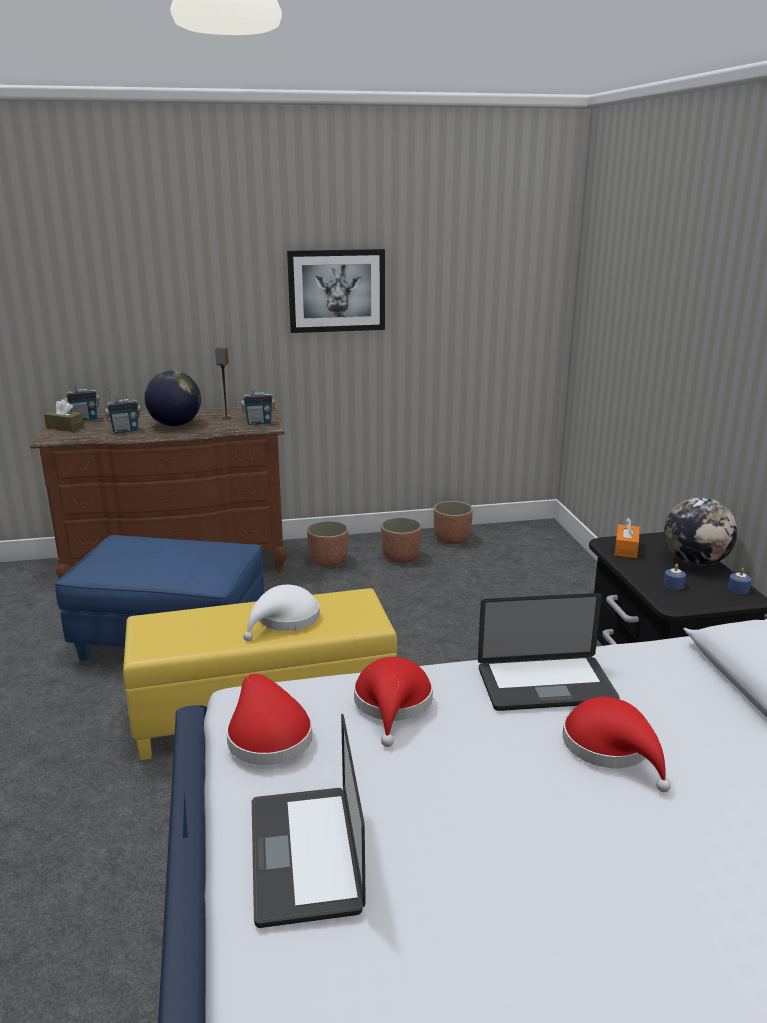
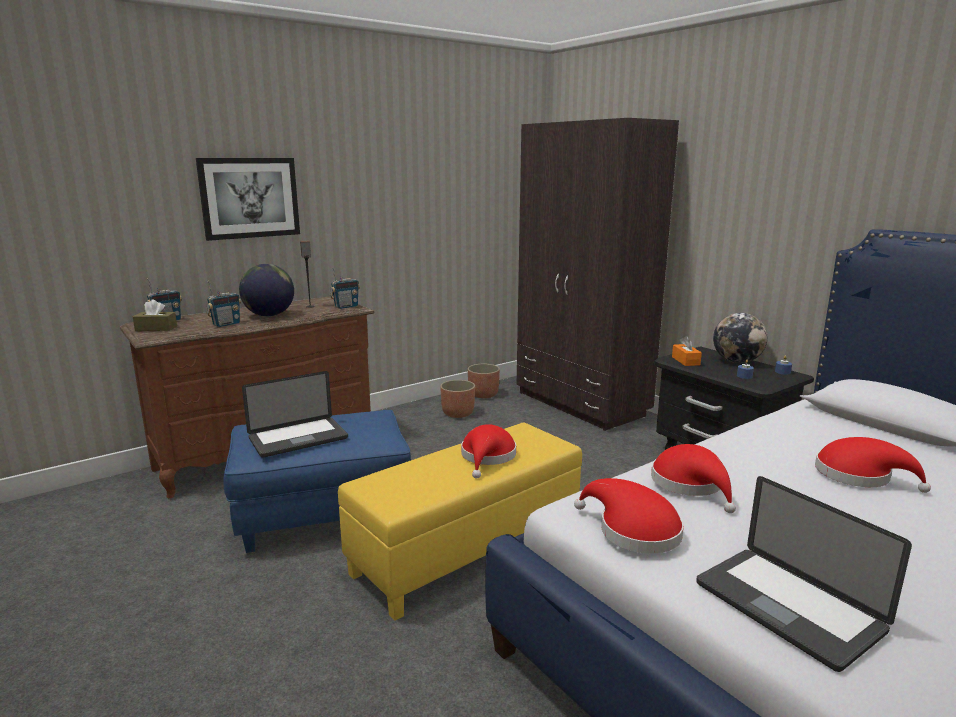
camera: 25 degrees left, 5 degrees down
(285, 620) = (487, 457): white hat -> red hat
(328, 561) = (402, 426): planter -> none
(336, 290) = (384, 191): picture -> picture (250, 198)
(546, 685) = (764, 449): laptop -> laptop (298, 438)
(556, 574) = (581, 404): none -> brown wardrobe

